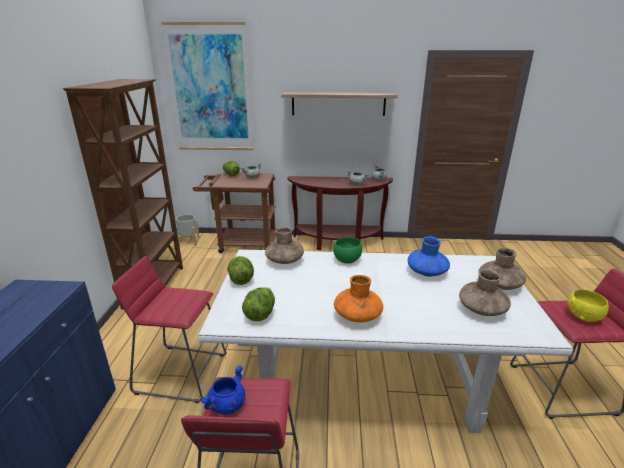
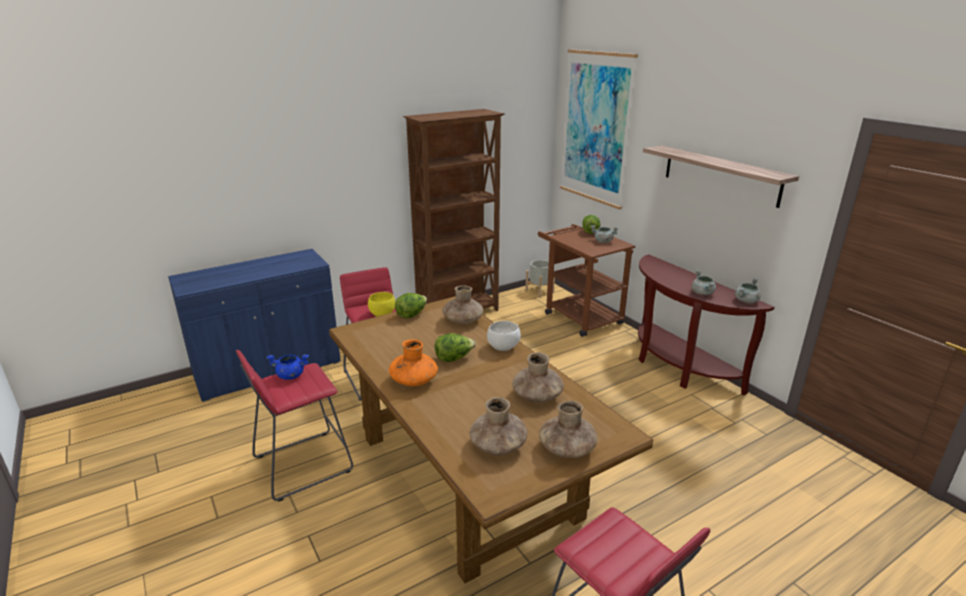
camera: 55 degrees right, 0 degrees up
(260, 314) = (373, 340): lettuce -> lettuce (454, 358)
(347, 260) = (502, 347): green bowl -> white bowl
(365, 378) = (466, 475): white dining table -> brown dining table
(427, 272) = (537, 396): blue vase -> brown vase
(584, 317) = (616, 551): yellow bowl -> yellow bowl (382, 314)

